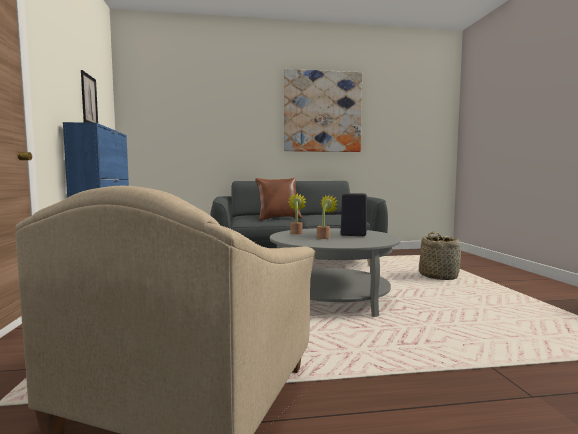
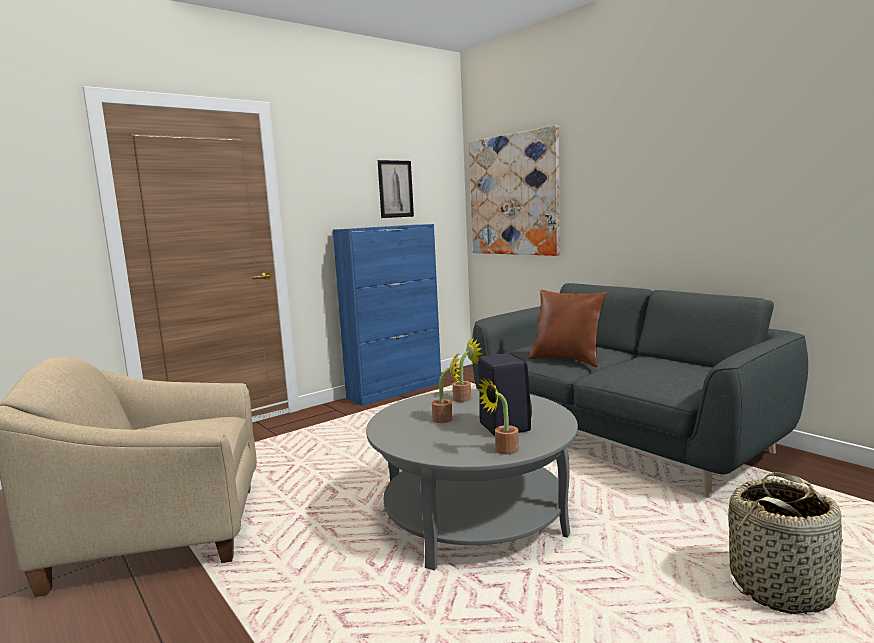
camera: 60 degrees right, 5 degrees up
(322, 112) = (743, 144): picture -> picture (513, 195)
(384, 237) = (502, 450): none -> potted plant

